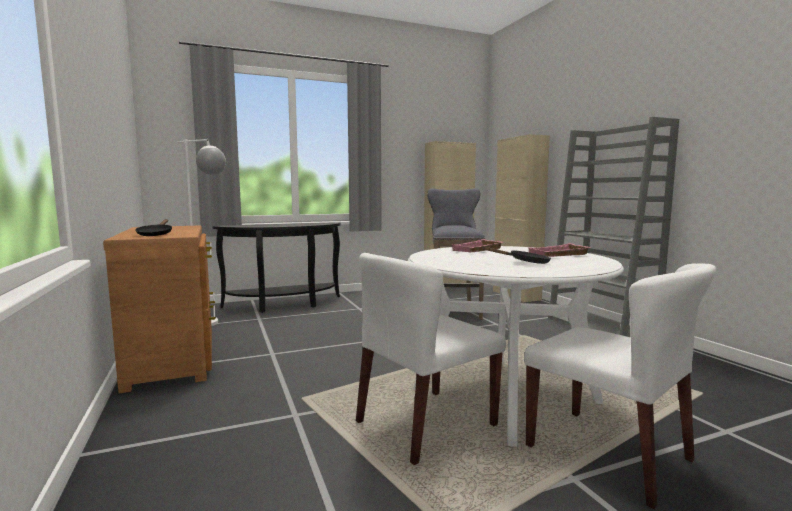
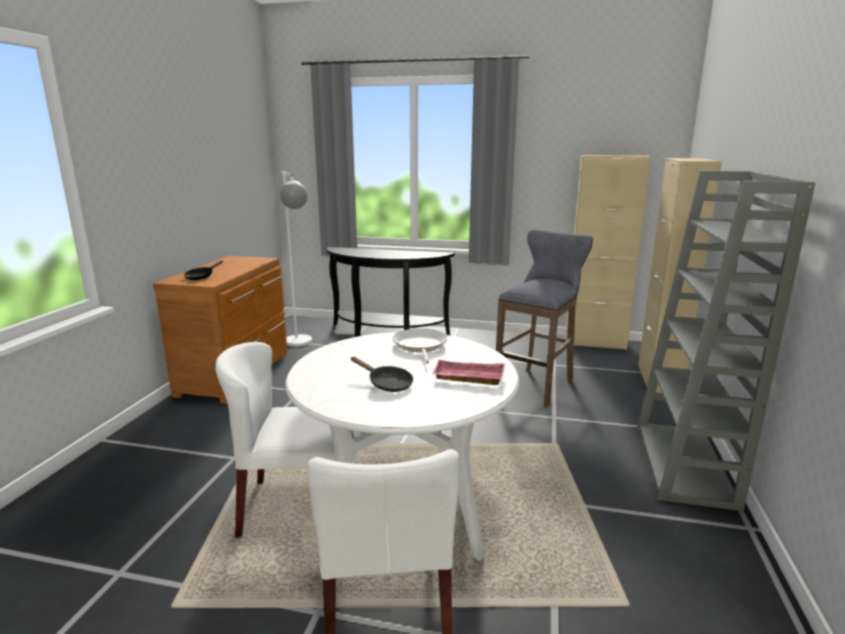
camera: 35 degrees right, 10 degrees up
(478, 250) = (420, 346): pink tray -> frying pan

